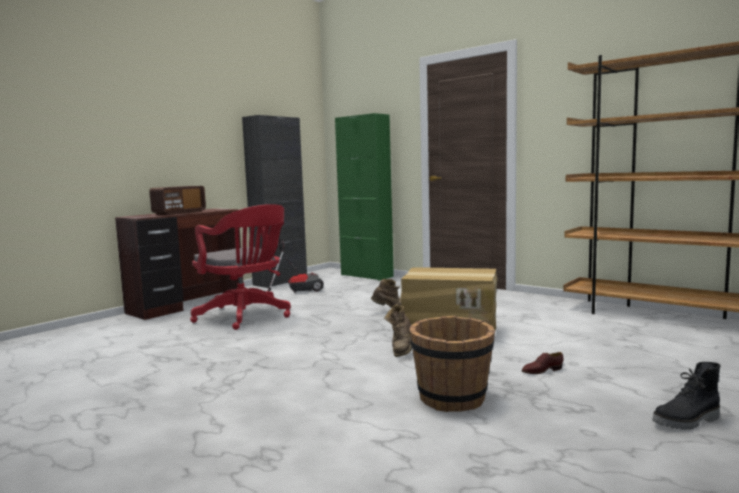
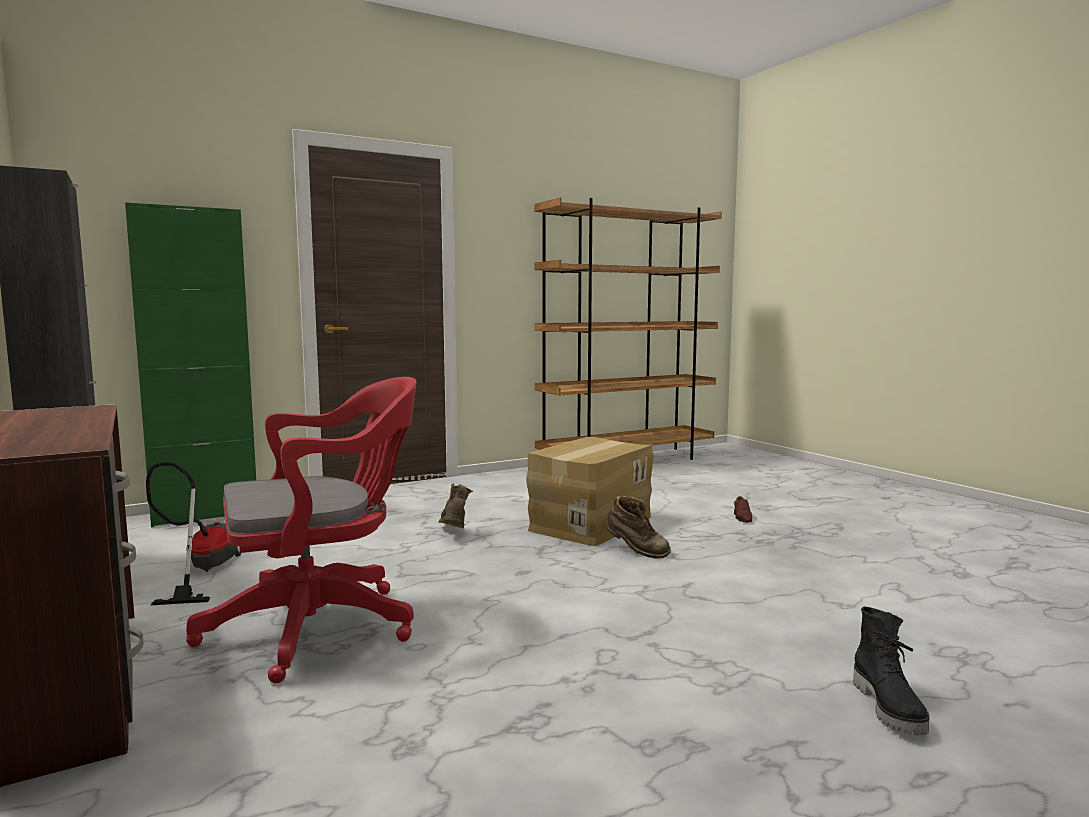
camera: 70 degrees left, 0 degrees up
(179, 213) = (62, 427): radio -> none
(452, 398) = (804, 557): brown bucket -> none
(687, 422) = (863, 508): black boot -> black boot (890, 708)

